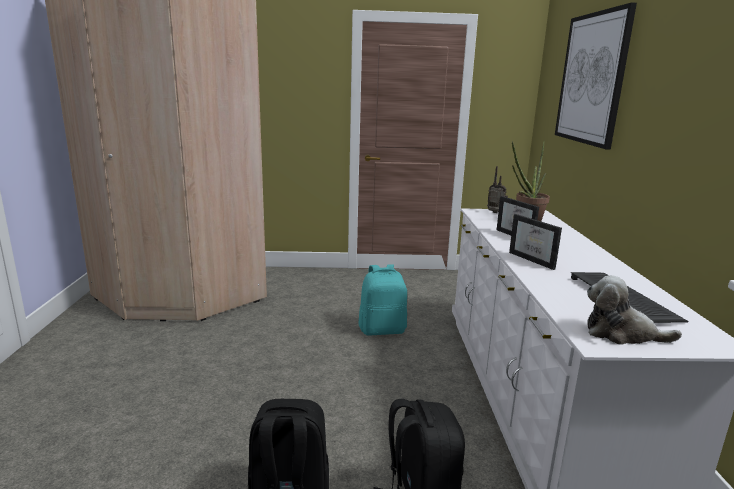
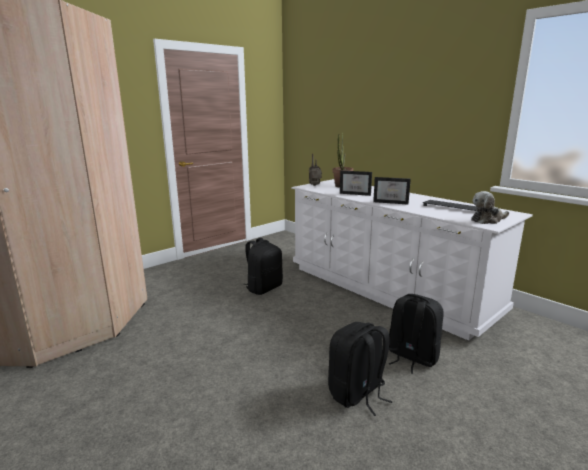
camera: 40 degrees left, 0 degrees up
(382, 330) = (264, 288): turquoise backpack -> black backpack
(591, 79) = (345, 92): picture -> none

